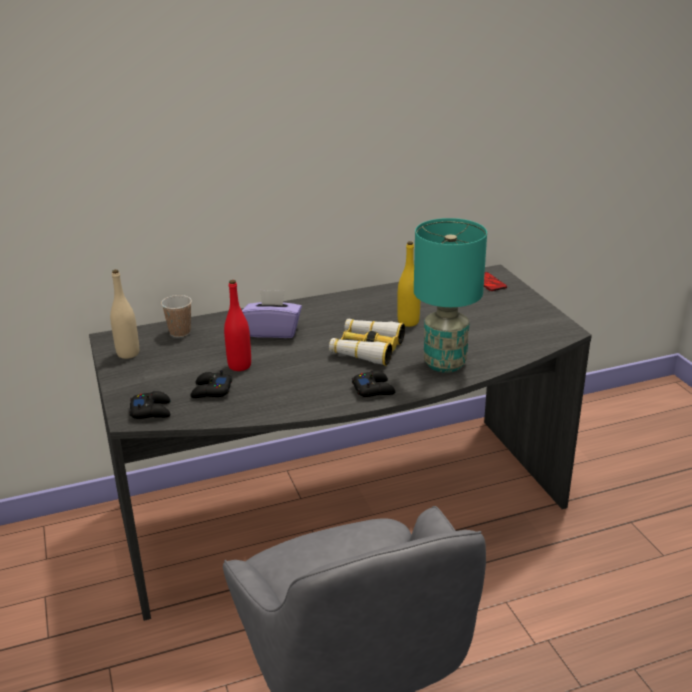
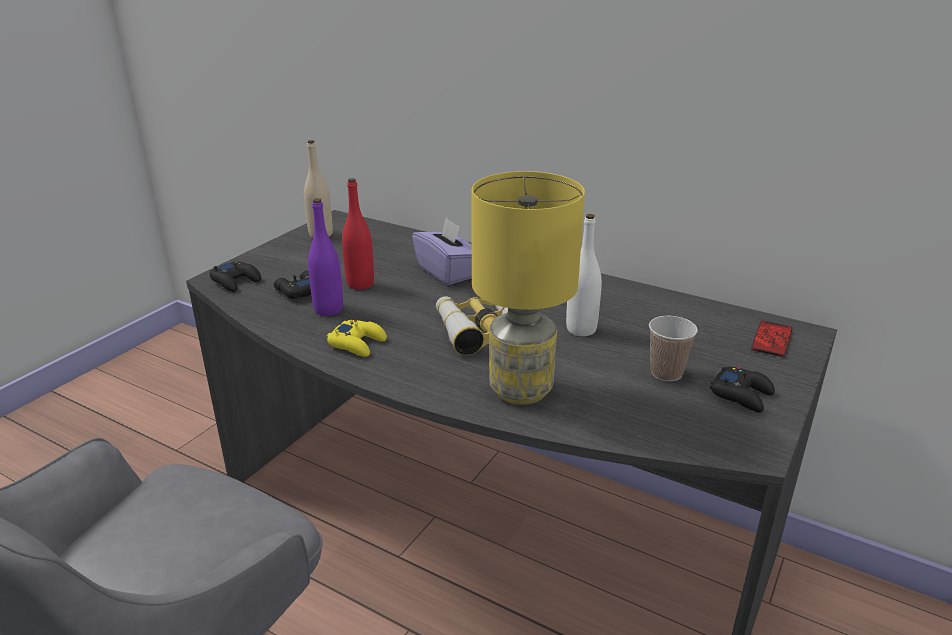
camera: 50 degrees right, 0 degrees up
(180, 332) = (384, 237): cup -> cup (666, 373)
(259, 389) = (328, 310): none -> purple bottle
(321, 393) = (358, 343): none -> yellow game controller
(373, 389) = (403, 368): black game controller -> black game controller (742, 395)
(408, 322) = (581, 329): yellow bottle -> white bottle
(444, 364) = (519, 390): turquoise table lamp -> yellow table lamp

